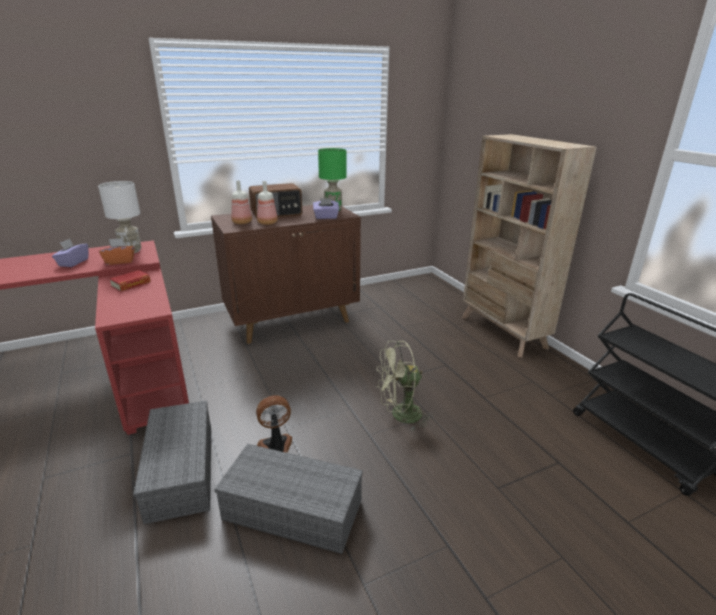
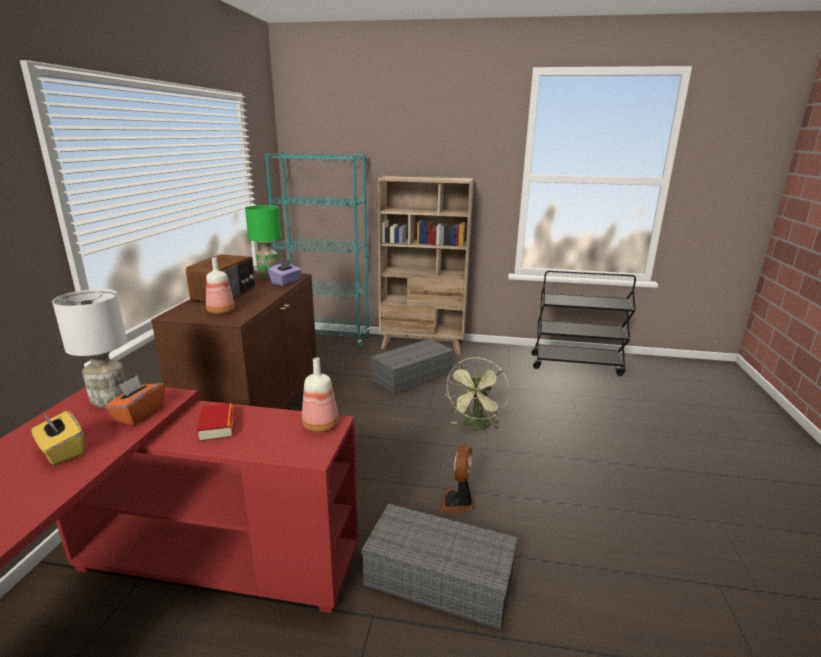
camera: 55 degrees left, 5 degrees down
(73, 262) = (62, 451): purple tissue box -> yellow tissue box
(267, 223) = (251, 303): bottle -> bottle (321, 426)
(295, 509) = (544, 518): grey storage box -> grey storage box (413, 375)
(436, 291) = (326, 339): none -> turquoise bookcase

